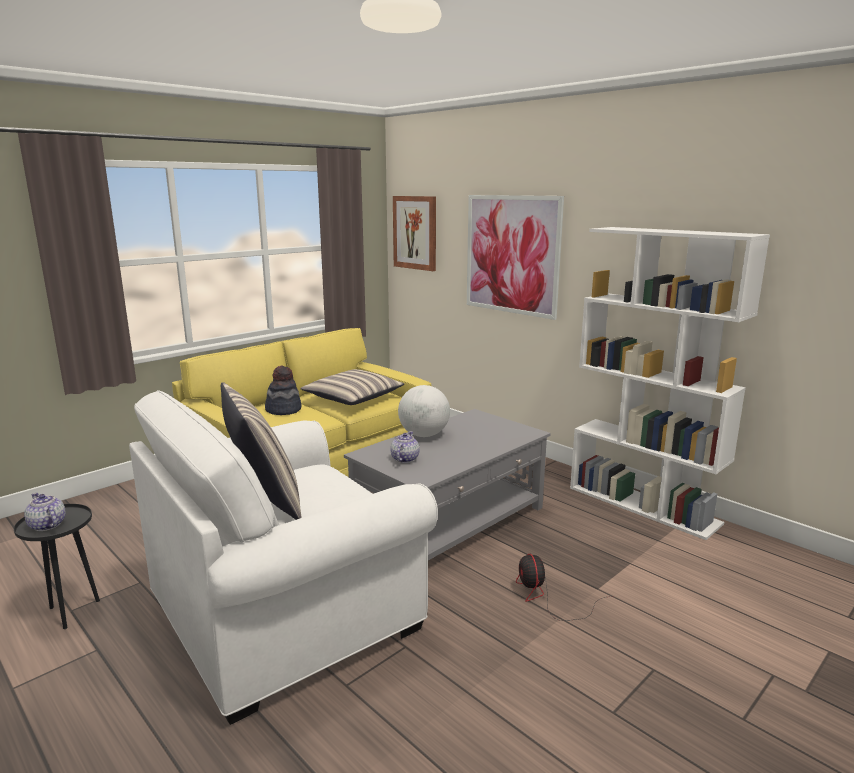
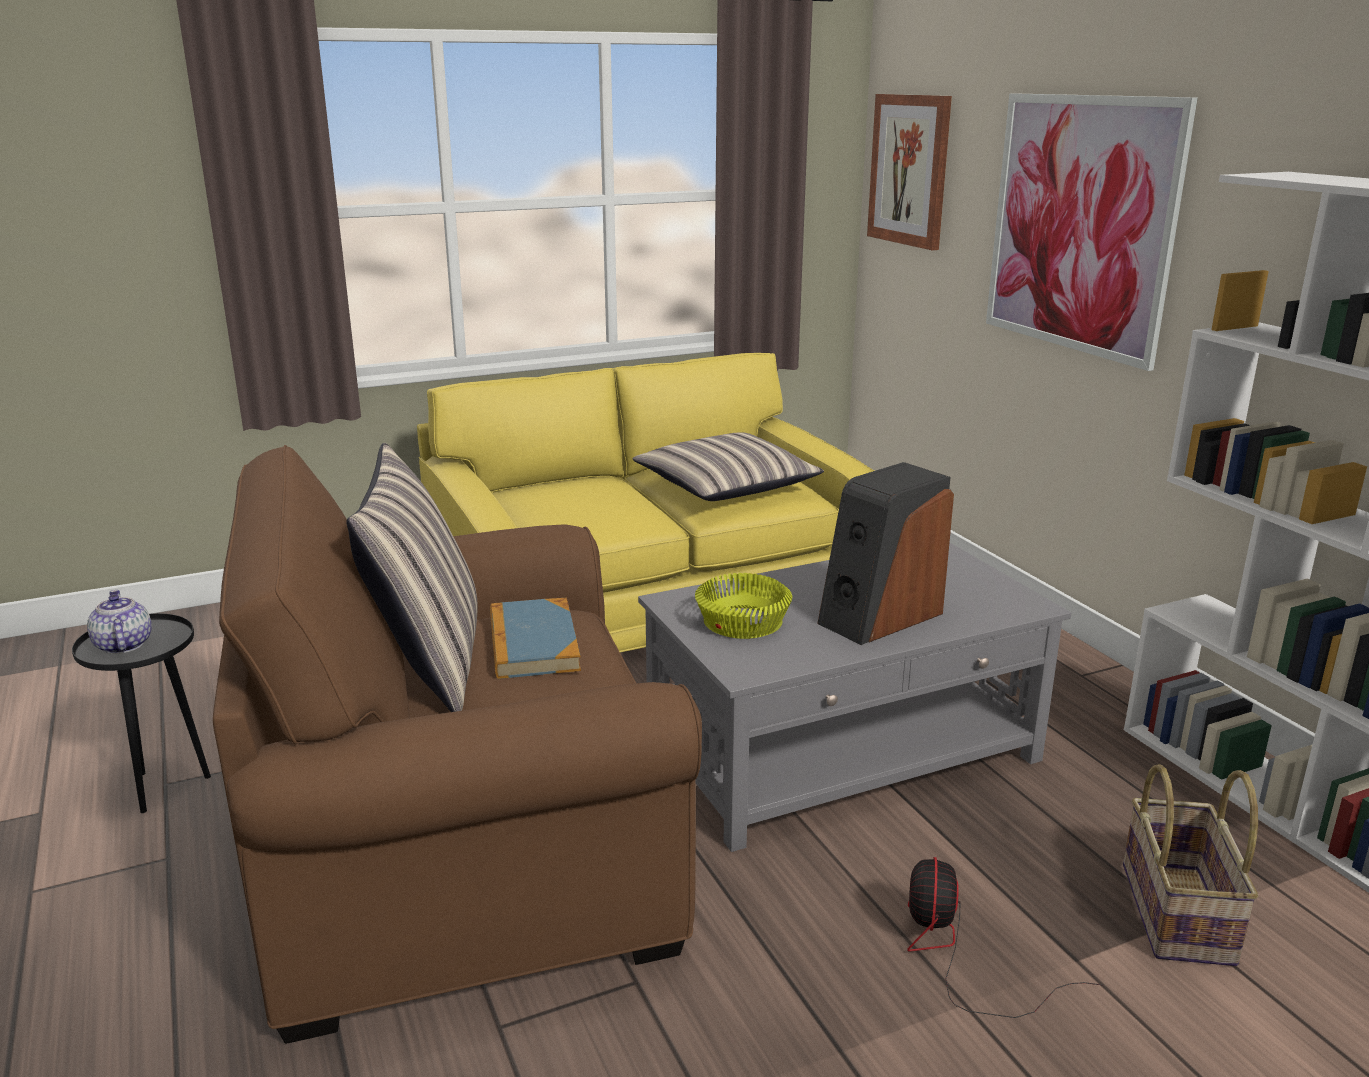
camera: 20 degrees right, 5 degrees up
(283, 410) = (590, 495): hat -> none
(285, 613) = (466, 865): white armchair -> brown armchair
(314, 481) = (533, 643): none -> book
(404, 459) = (741, 623): teapot -> yellow bowl
(424, 435) = (808, 579): globe -> none
(468, 447) = (879, 617): none -> speaker
(629, 560) = (1179, 914): none -> basket

